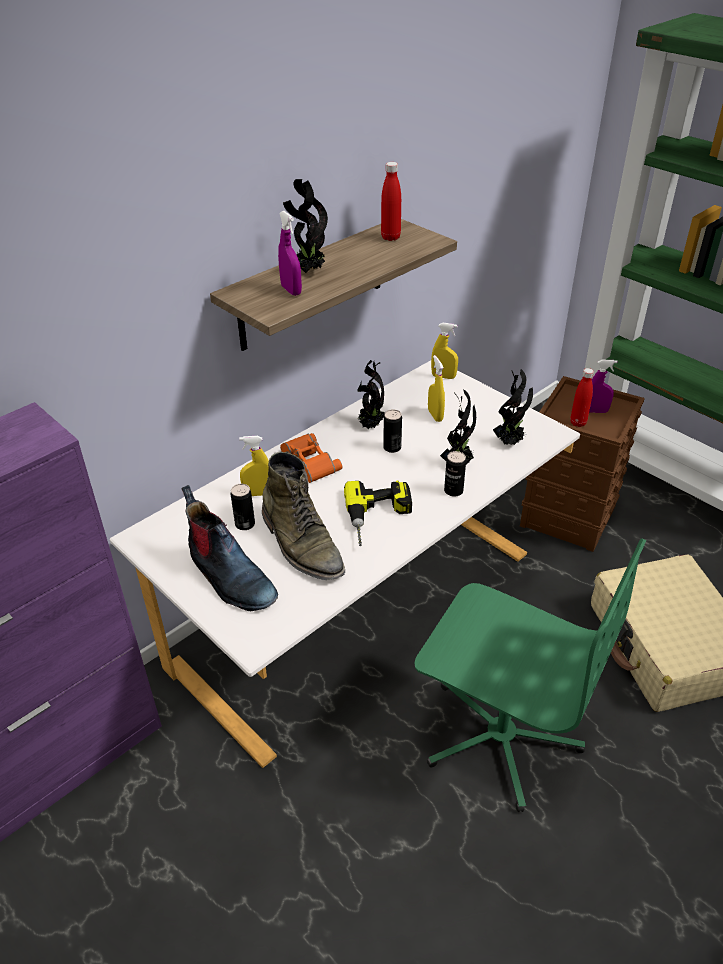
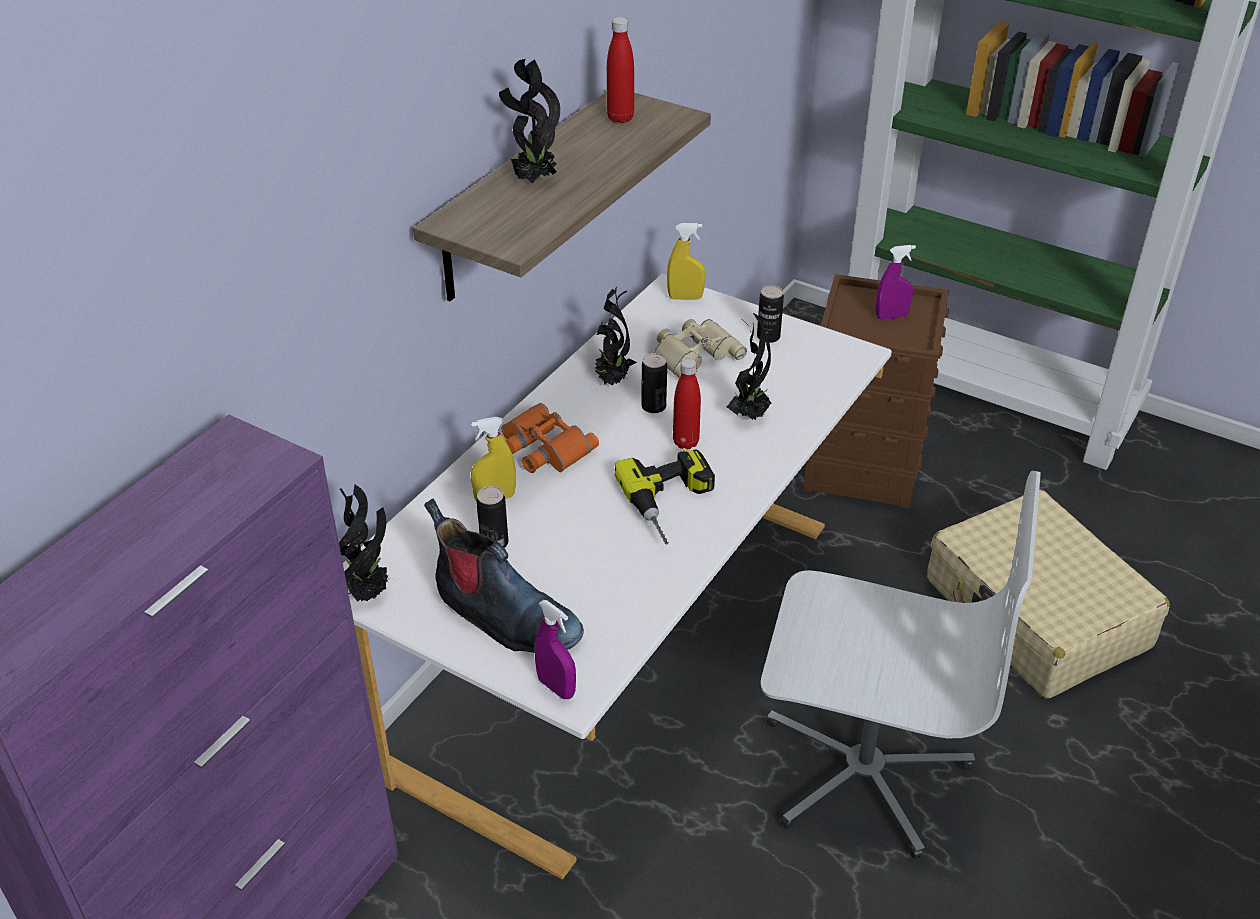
camera: 15 degrees left, 0 degrees up
(291, 290) = (524, 210): purple spray bottle -> purple spray bottle (556, 687)
(301, 544) = (583, 555): green boot -> none
(435, 415) = (694, 353): yellow spray bottle -> beige binoculars
(453, 491) = (757, 451): can -> can (768, 337)
(500, 735) = (862, 768): green office chair -> white office chair
(510, 442) = (806, 375): potted plant -> potted plant (369, 593)
(578, 423) = (873, 336): red bottle -> red bottle (685, 442)

